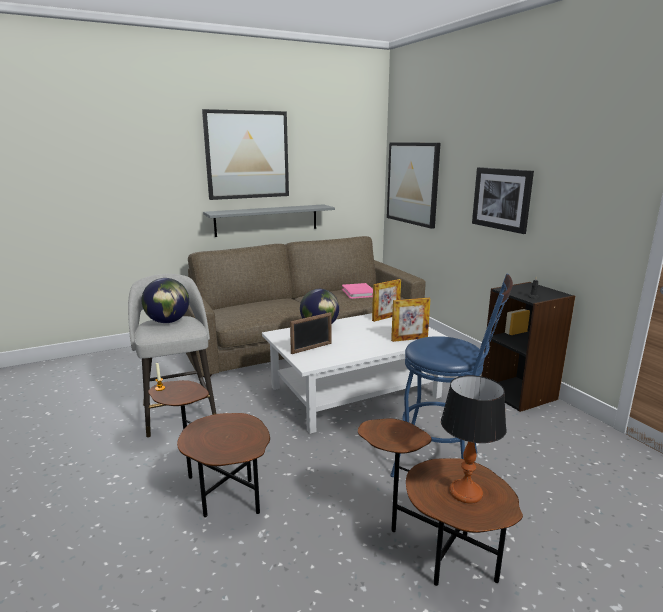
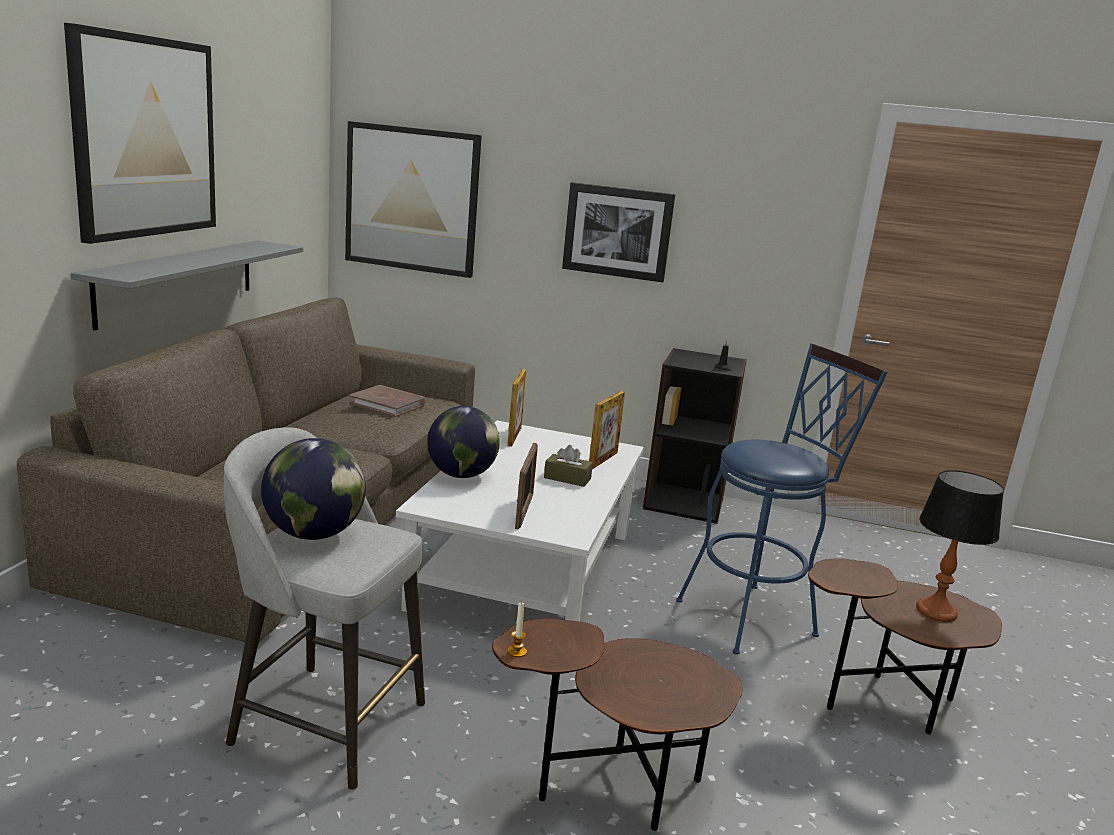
camera: 50 degrees left, 0 degrees up
(358, 293) = (388, 404): pink book -> brown book
(368, 341) = (567, 478): none -> brown tissue box

